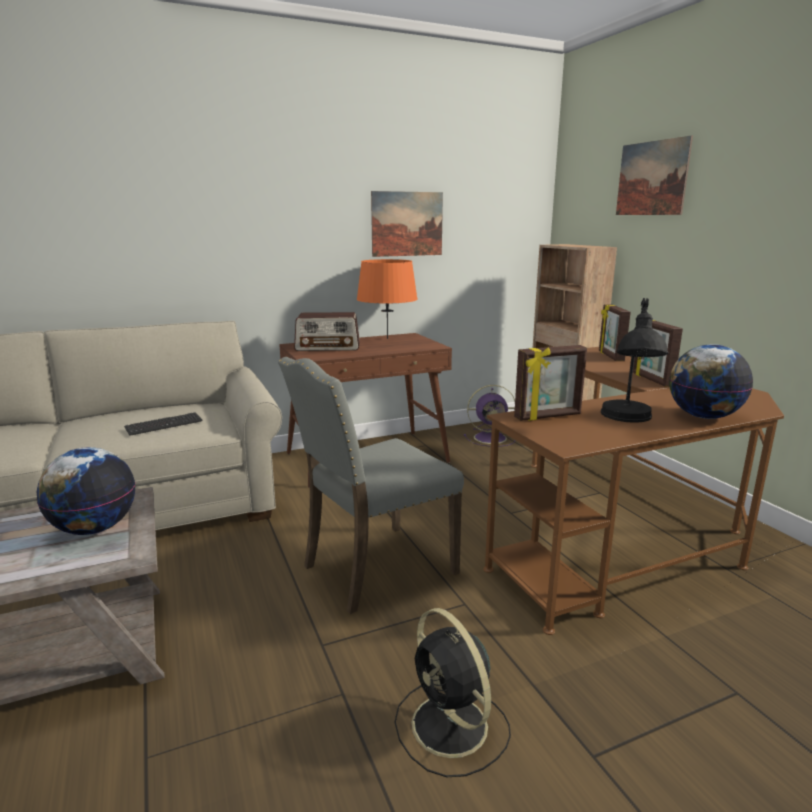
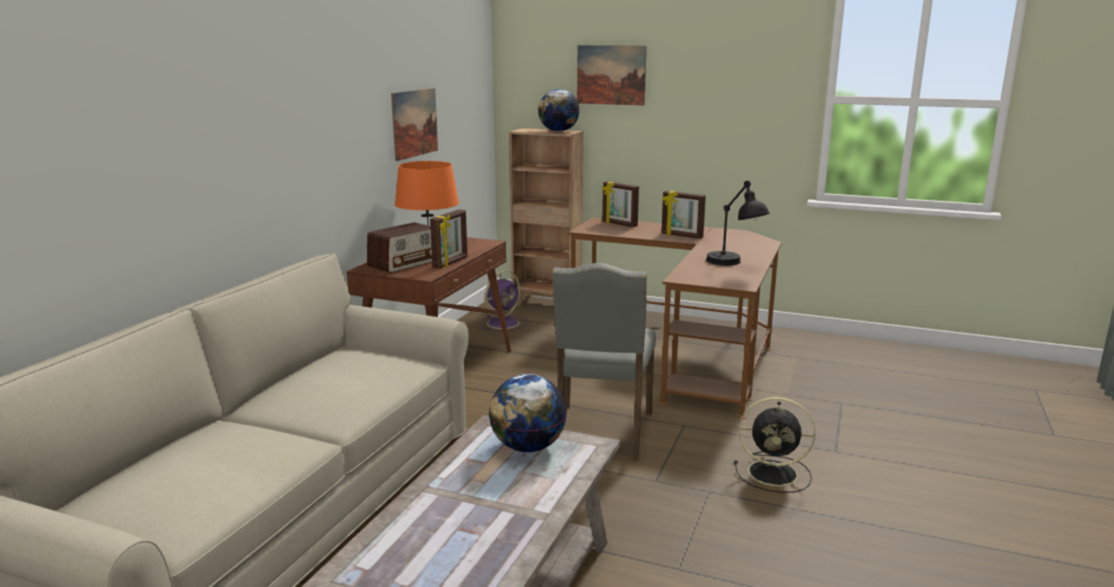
camera: 45 degrees left, 0 degrees up
(164, 425) = (371, 375): keyboard -> none
(548, 417) = (694, 273): picture frame -> picture frame (451, 263)
(703, 416) = (755, 252): globe -> globe (558, 131)

